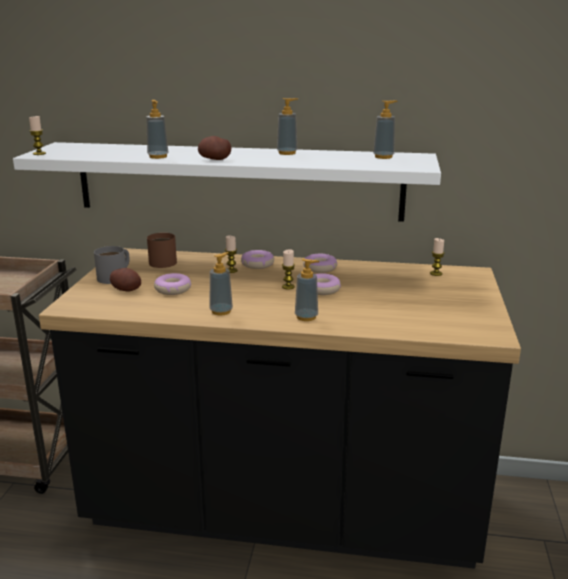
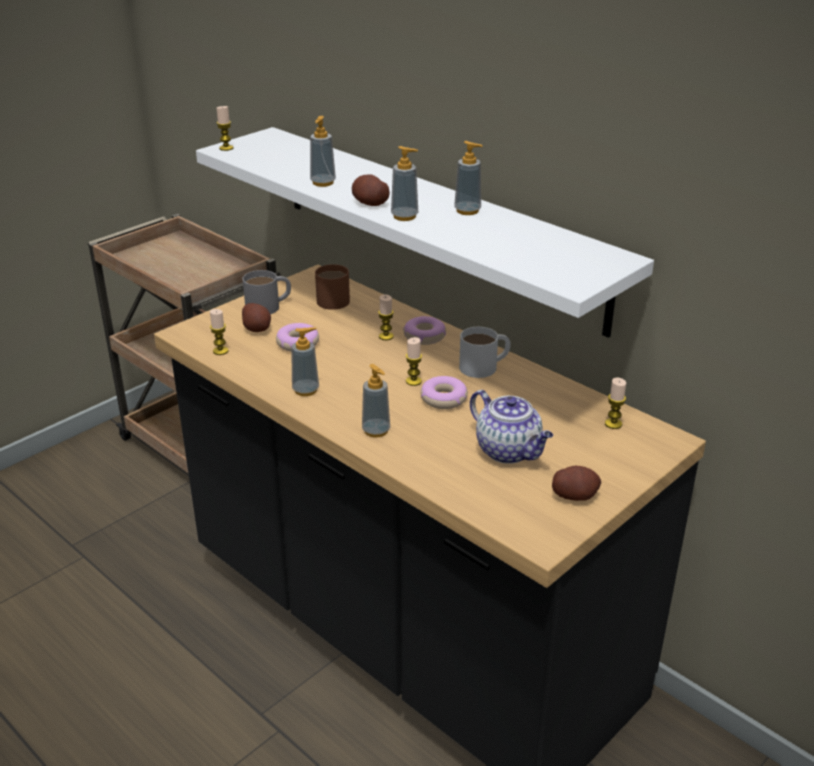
camera: 35 degrees right, 10 degrees up
(117, 309) = (220, 351): none -> candle
(320, 268) = (485, 366): donut -> white mug
(383, 157) = (567, 250): soap dispenser -> soap dispenser (404, 216)
(404, 302) = (509, 451): none -> teapot
(473, 310) = (574, 495): none -> potato

